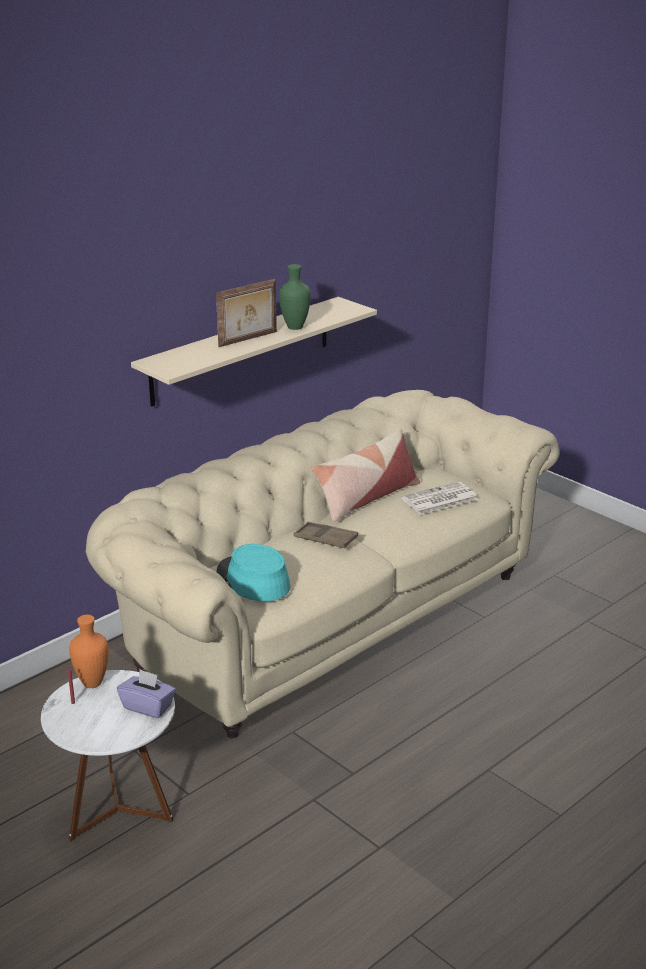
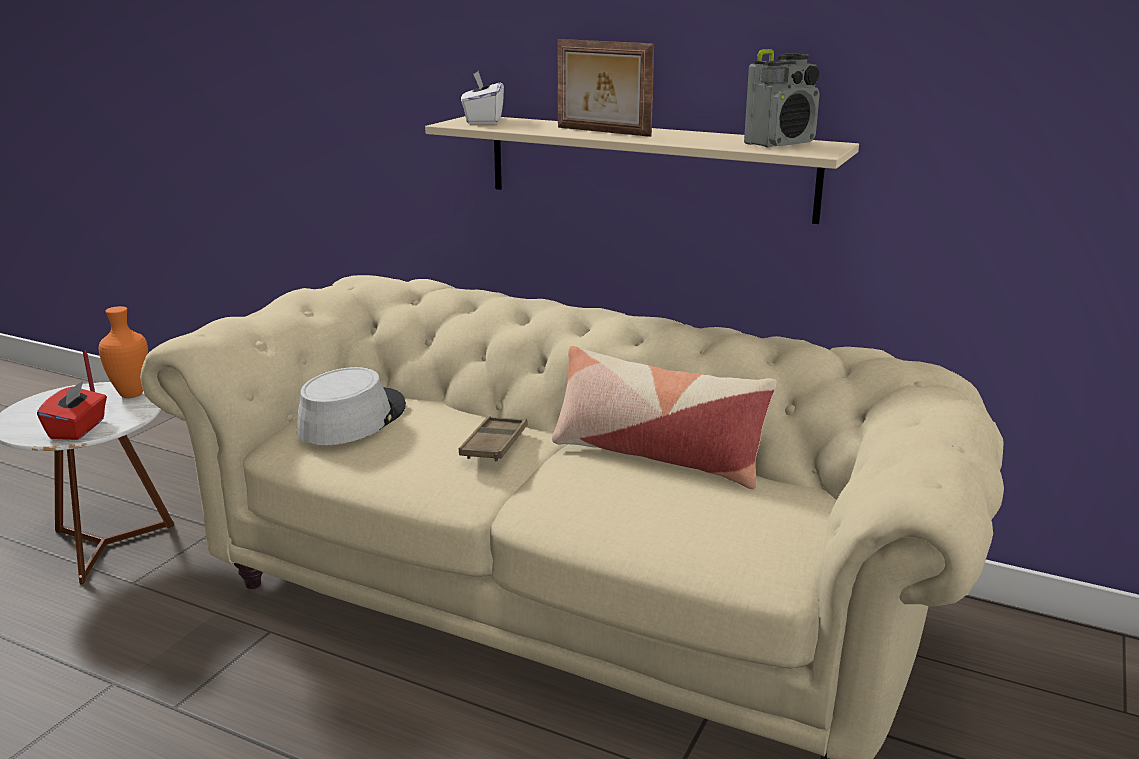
camera: 70 degrees right, 5 degrees down
(148, 706) = (78, 429): purple tissue box -> red tissue box
(168, 361) = (483, 120): none -> white tissue box
(252, 580) = (352, 418): turquoise hat -> grey hat
(294, 328) = (678, 140): green vase -> none
(326, 310) = (780, 143): none -> radio
(439, 499) = (702, 513): newspaper -> none

